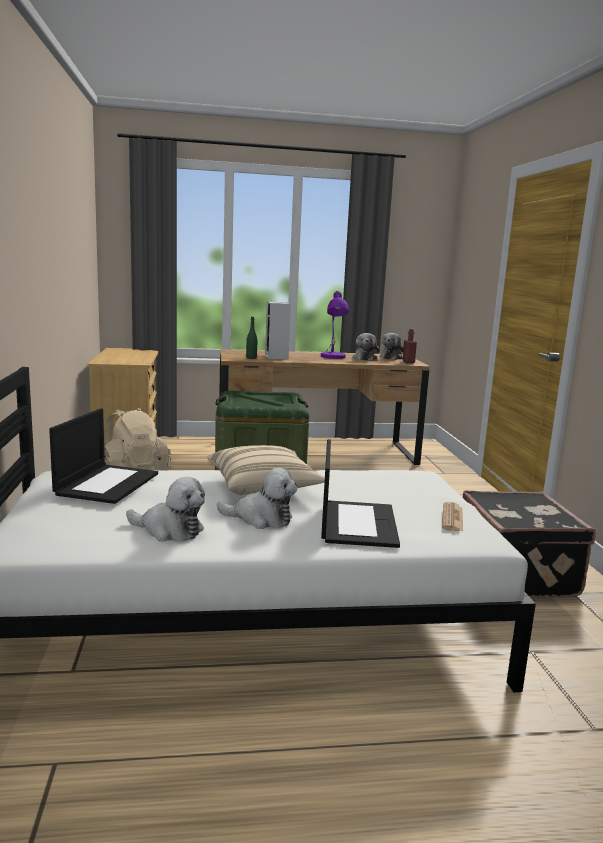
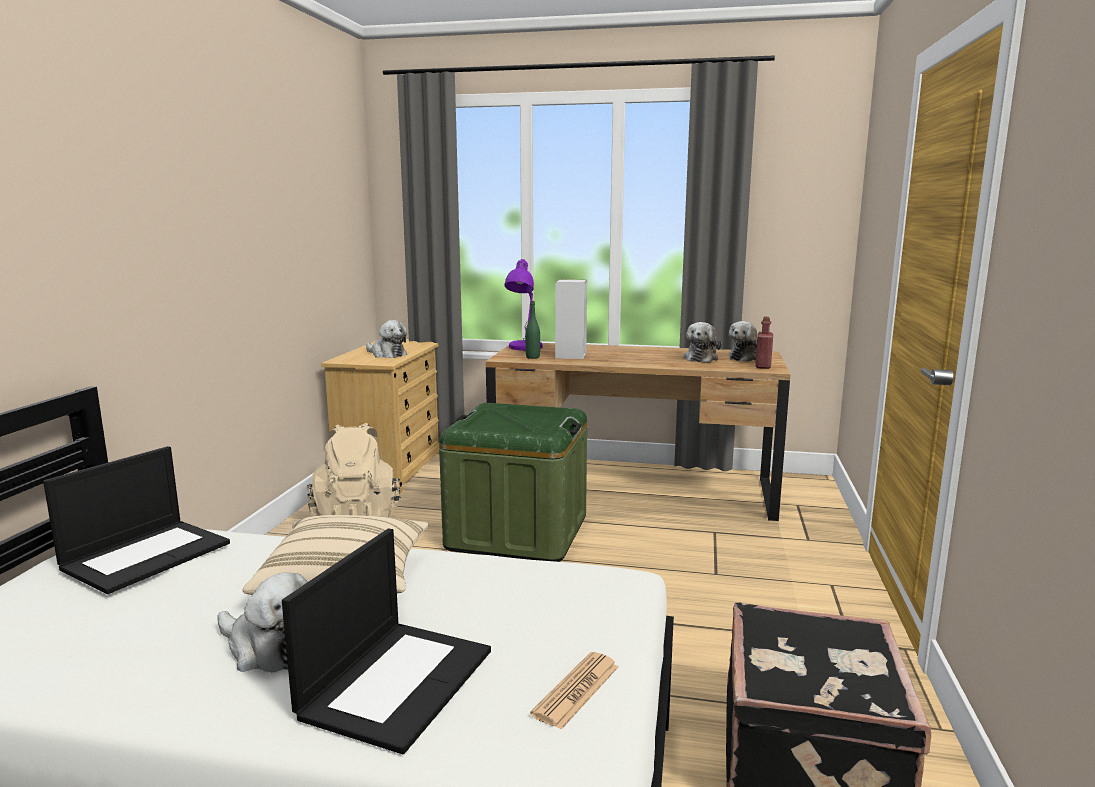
camera: 20 degrees right, 0 degrees up
(169, 530) = (118, 655): plush toy -> plush toy (387, 354)
(333, 357) = (654, 356): purple table lamp -> purple table lamp (523, 348)

